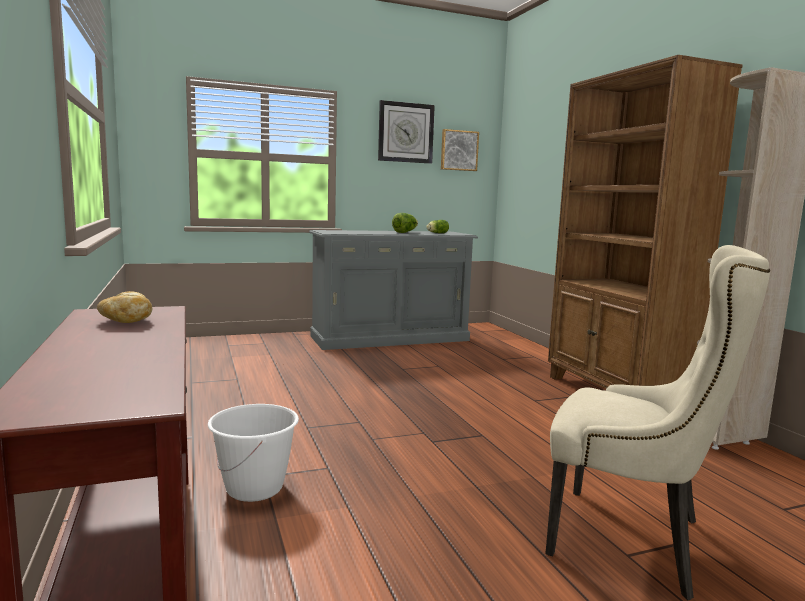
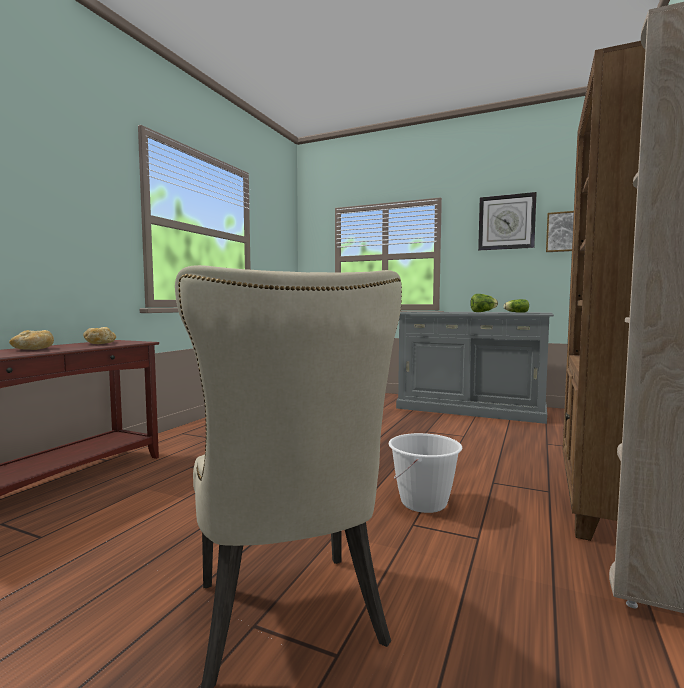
camera: 45 degrees right, 5 degrees down
(106, 348) = (33, 349): none -> bread
(255, 488) = (173, 471): white bucket -> white bucket (424, 503)

